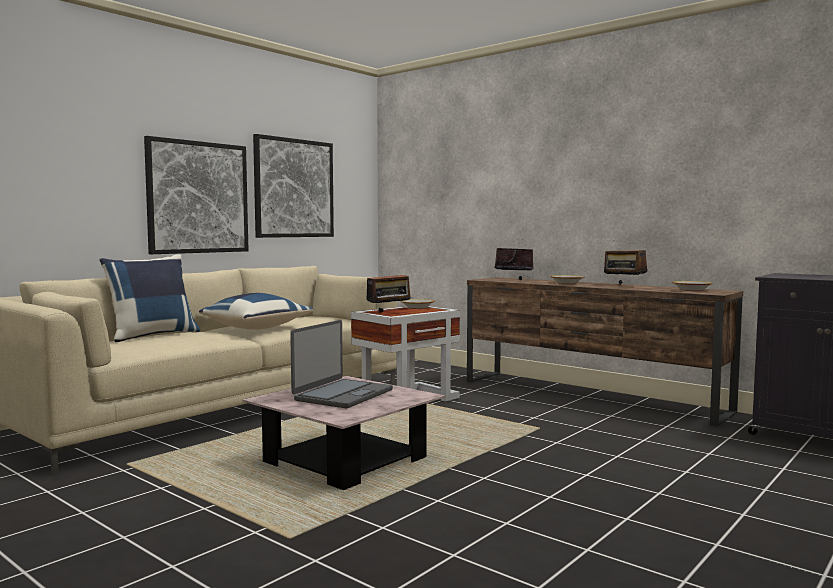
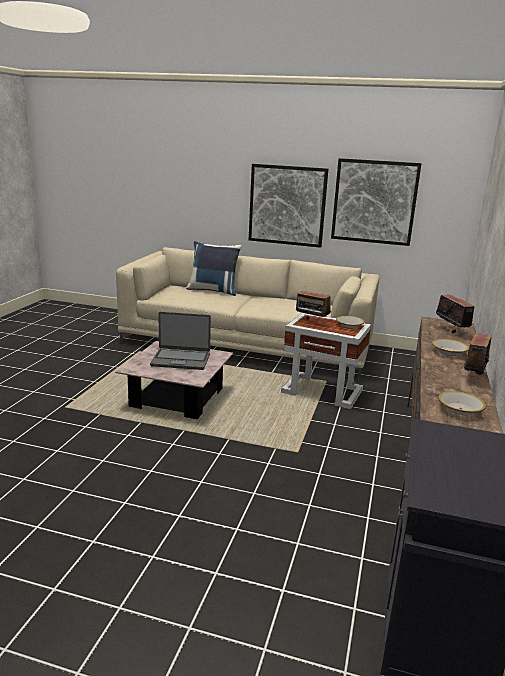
camera: 65 degrees right, 15 degrees up
(256, 328) = (262, 303): blue pillow -> none

